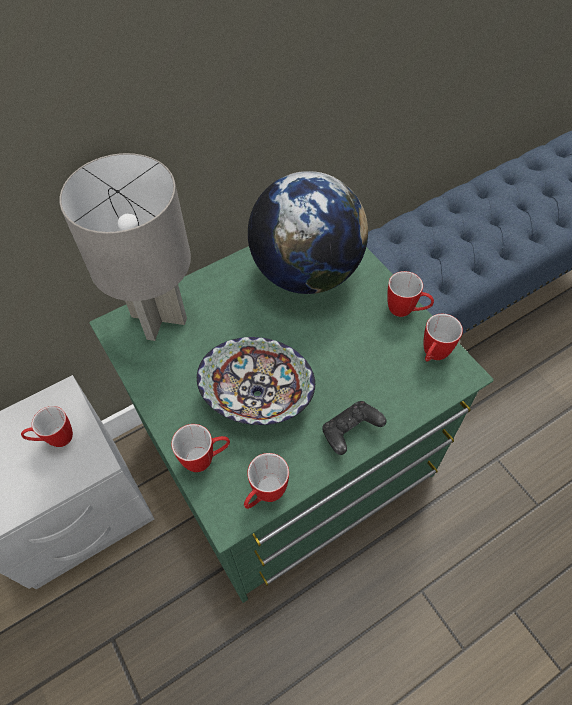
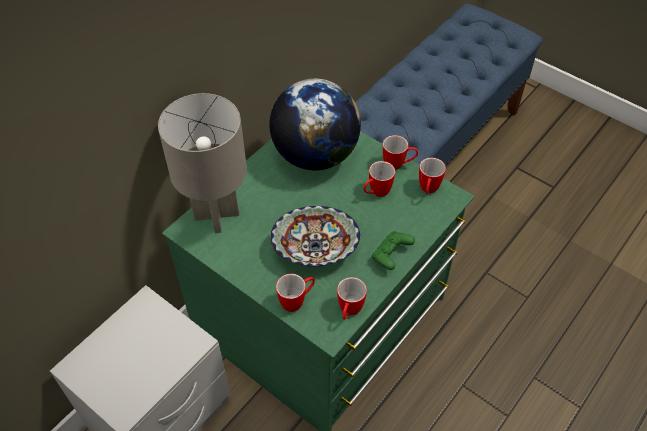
camera: 20 degrees left, 5 degrees down
(55, 439) = (155, 335): mug -> mug (376, 193)
(350, 432) = (391, 256): black game controller -> green game controller

